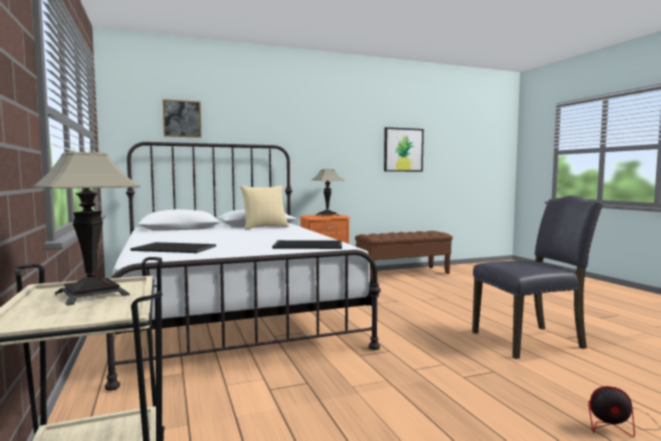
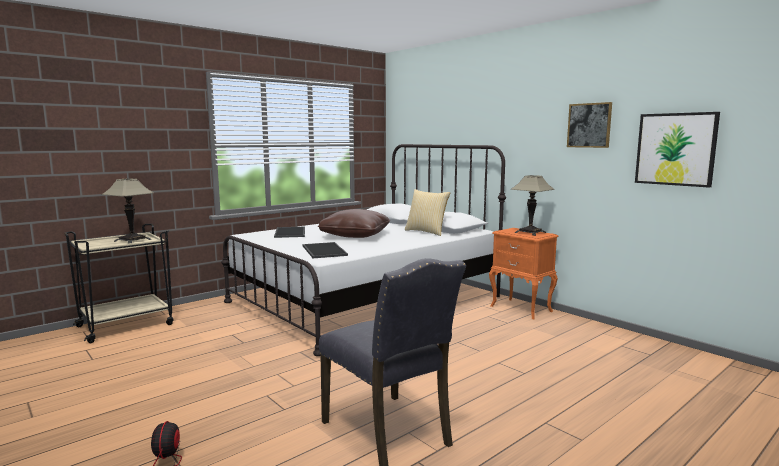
camera: 70 degrees right, 5 degrees up
(182, 118) = (429, 122): picture -> picture (589, 125)
(244, 237) = (355, 235): none -> brown pillow
(403, 273) = (626, 341): brown bench -> none

